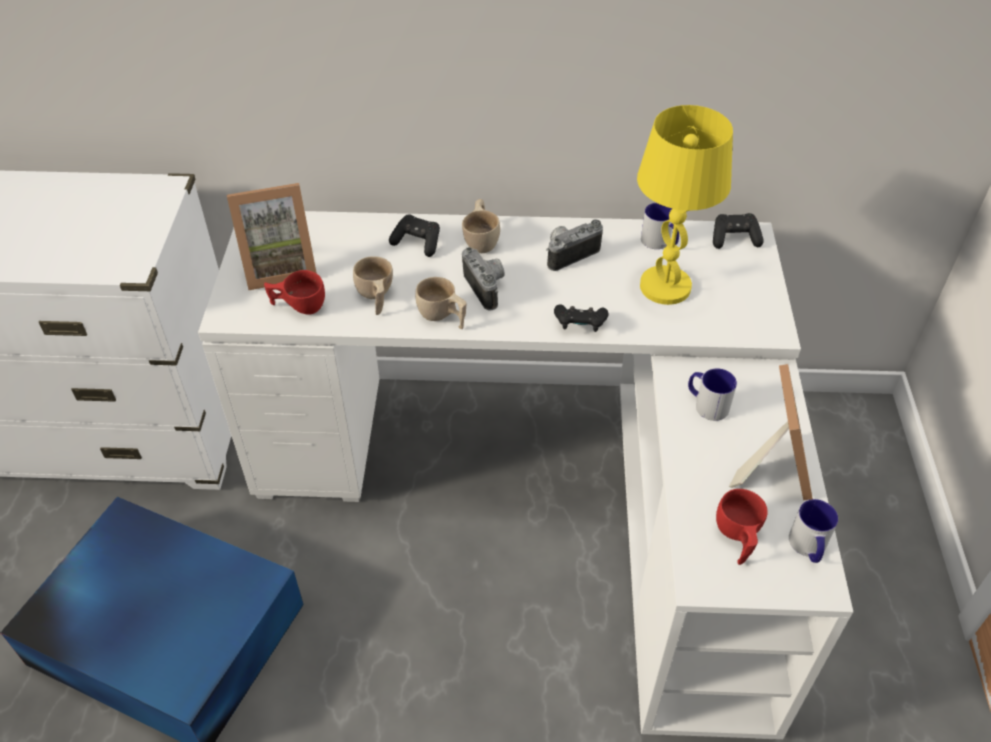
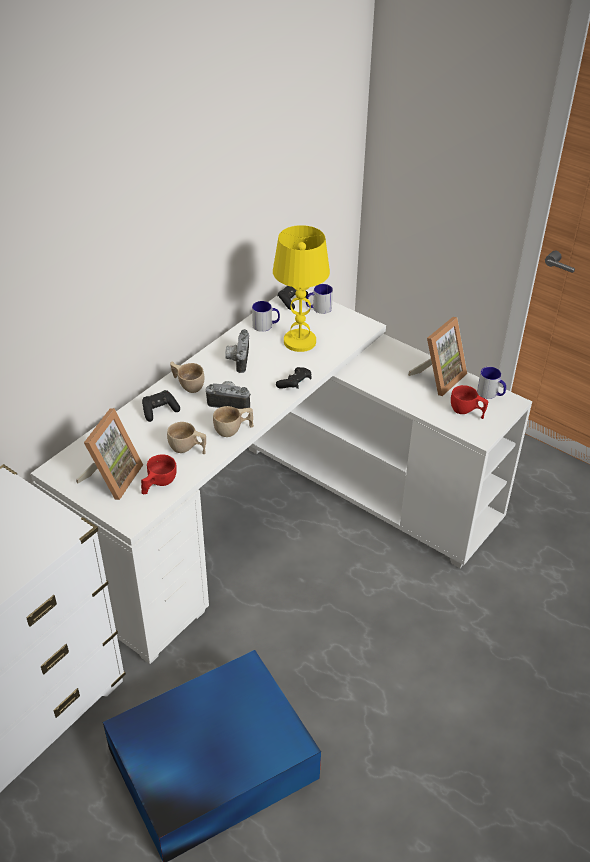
camera: 55 degrees left, 5 degrees down
(706, 404) = (382, 376): mug -> mug (318, 308)
(772, 466) = (438, 378): picture frame -> picture frame turned 90 degrees clockwise

